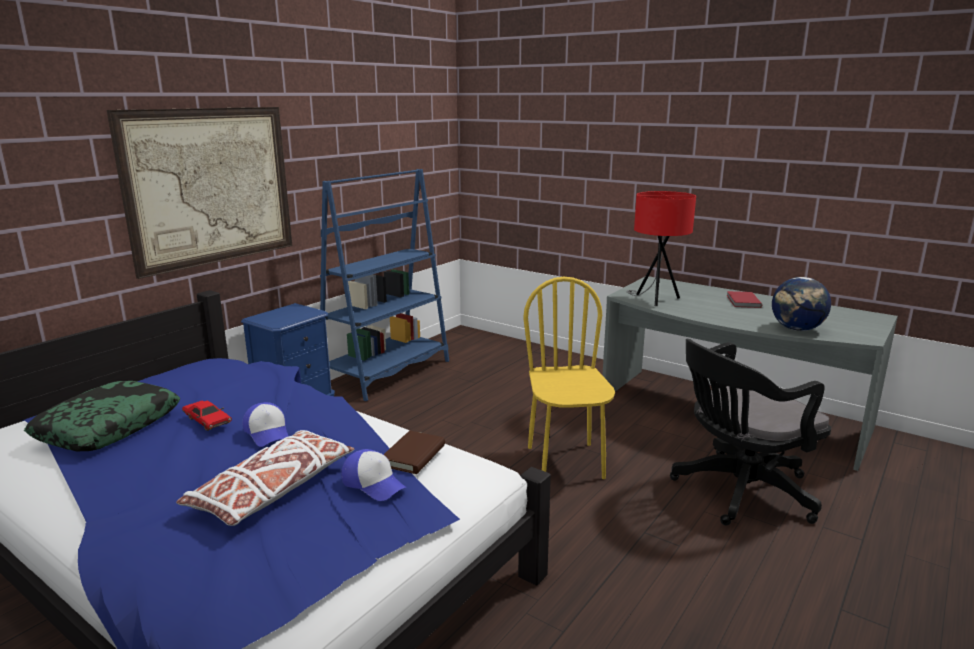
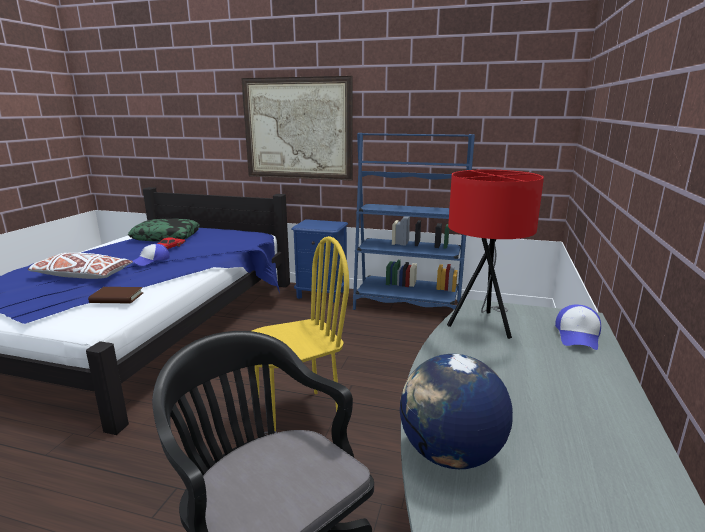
camera: 70 degrees right, 0 degrees up
(373, 483) = (77, 293): cap -> cap (578, 336)
(742, 301) = (569, 394): red book -> none

